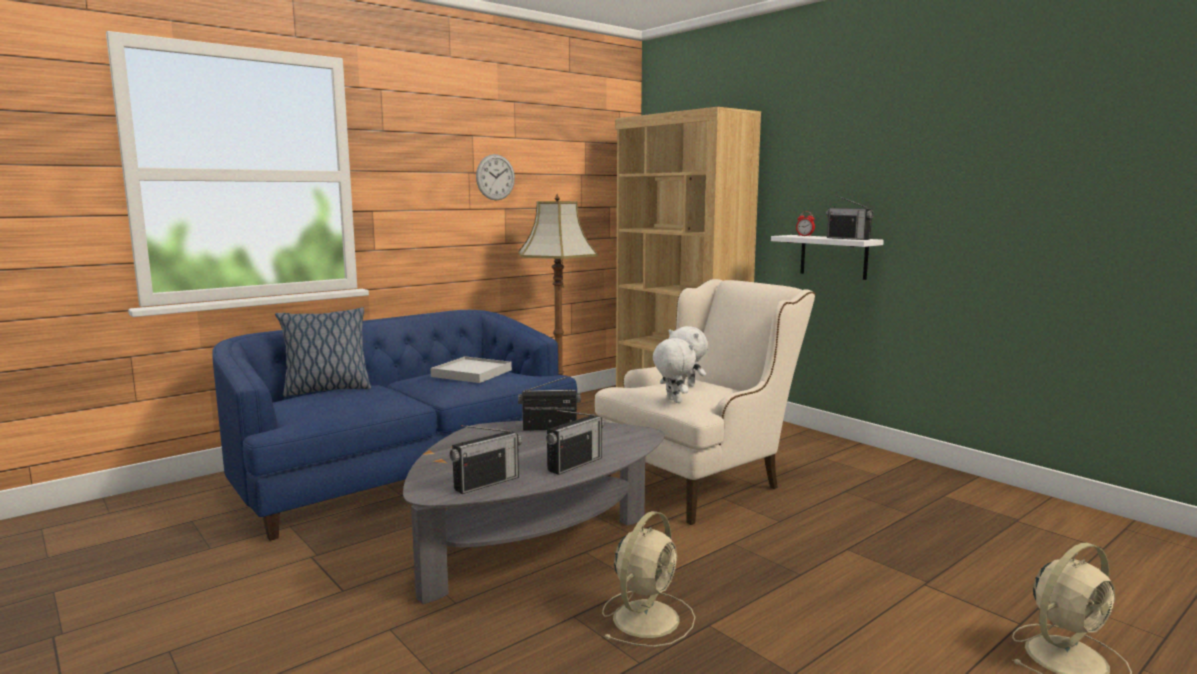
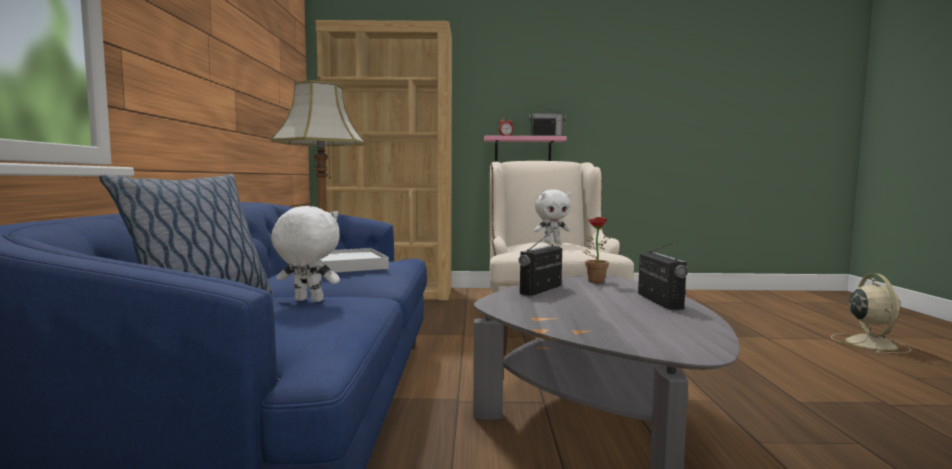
camera: 50 degrees left, 5 degrees down
(486, 483) = (683, 330): radio -> none
(495, 177) = (229, 49): wall clock -> none
(622, 433) = (593, 281): none -> potted plant
(647, 617) = (775, 416): beige fan -> none
(672, 401) = (583, 250): white plush toy -> white plush toy (307, 301)
(833, 256) = (522, 152): white shelf -> pink shelf

